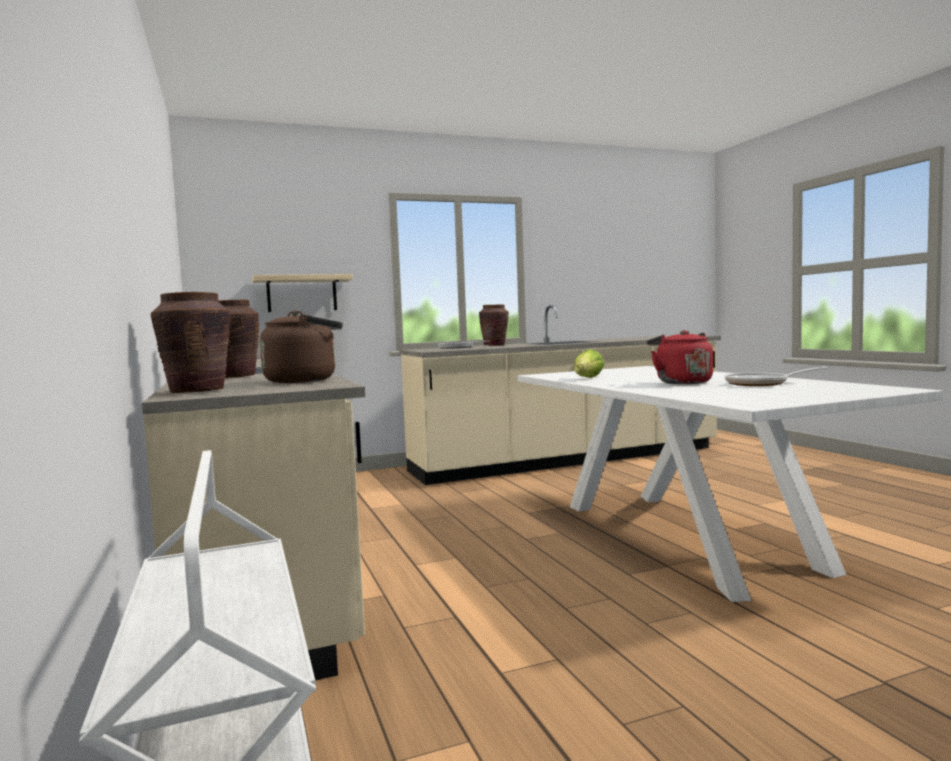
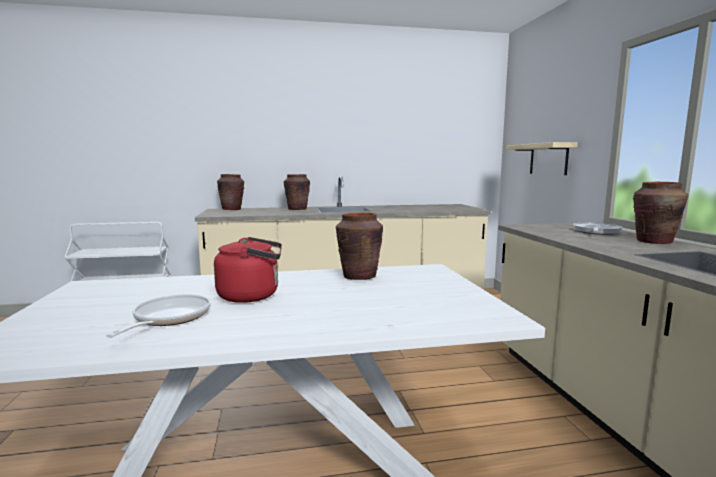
camera: 100 degrees right, 5 degrees up
(305, 380) = (244, 213): brown kettle -> none
(587, 378) = (359, 276): lettuce -> brown vase

